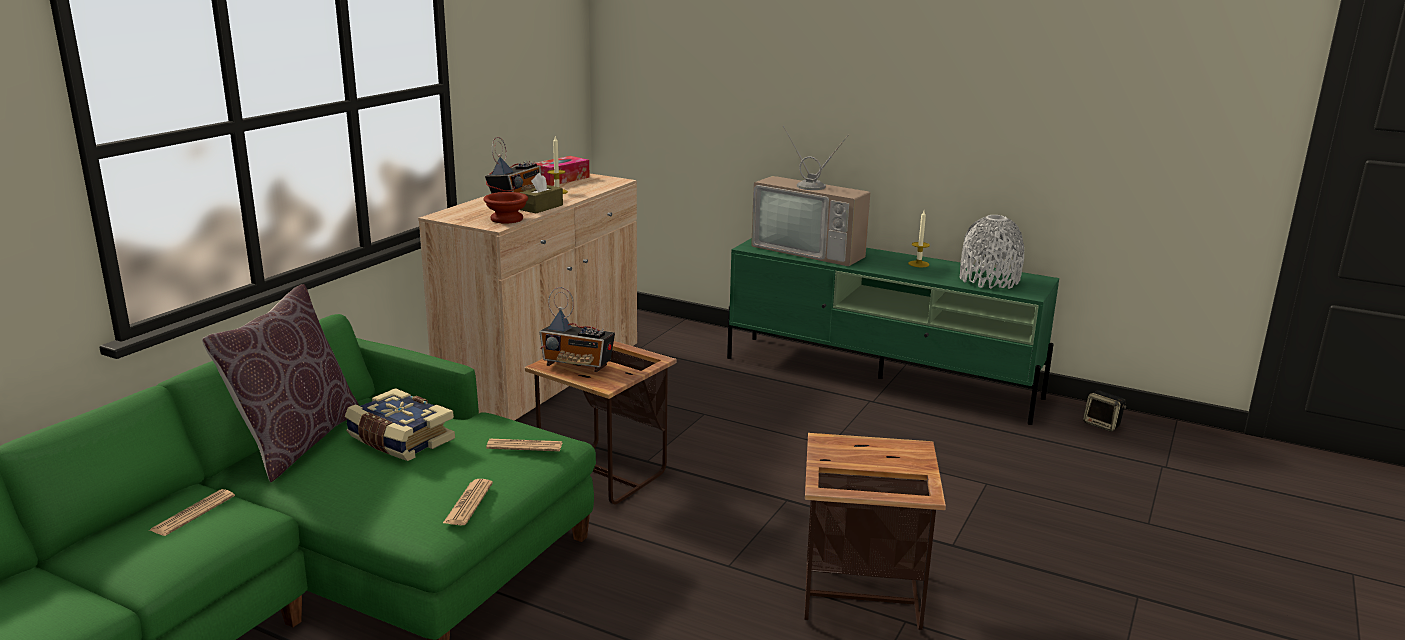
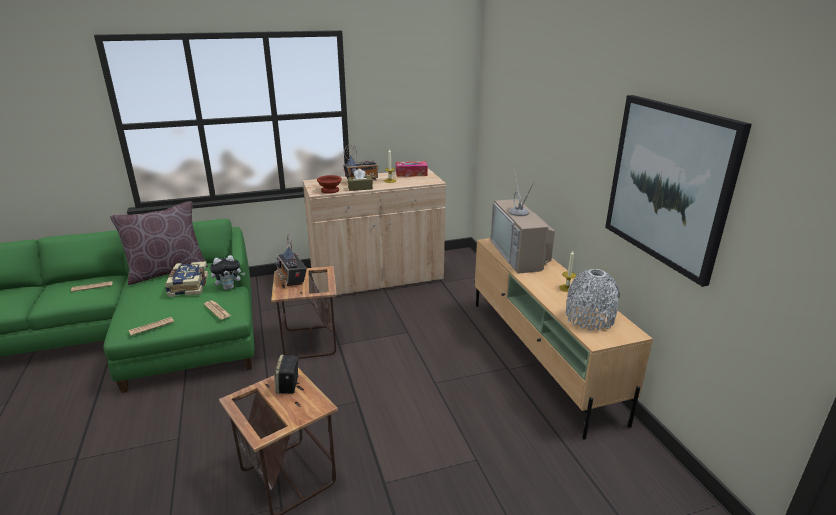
camera: 45 degrees right, 5 degrees up
(469, 419) = (229, 287): none -> plush toy
(881, 378) = (541, 357): green tv stand -> beige tv stand
(1047, 96) = (668, 184): none -> picture
(1102, 425) = (641, 470): speaker -> speaker (288, 386)

